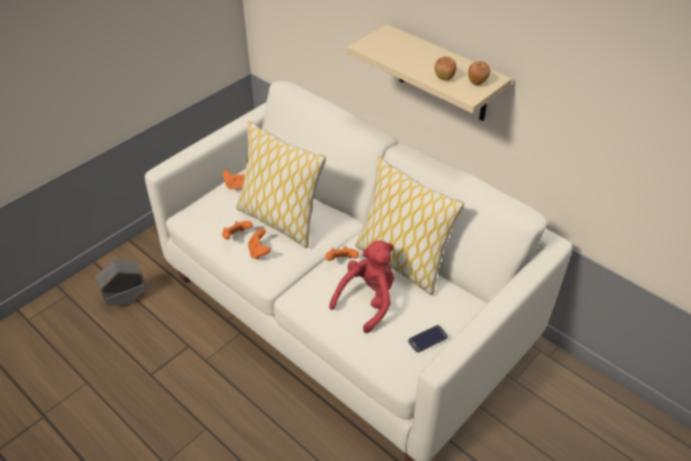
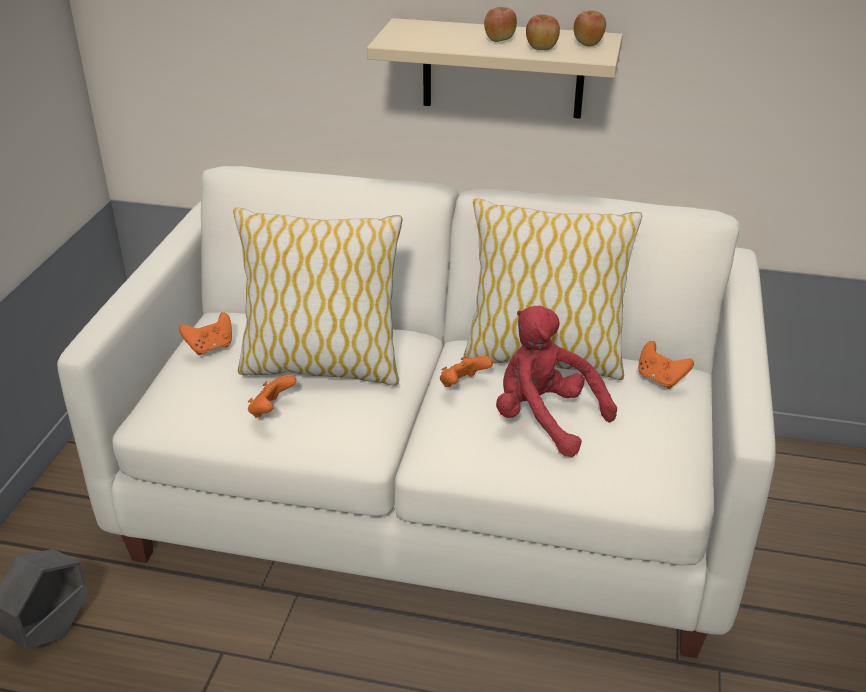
camera: 30 degrees left, 10 degrees down
(259, 252) = (328, 416): orange game controller -> orange game controller (660, 379)
(368, 301) = (544, 419): red plush toy -> red plush toy turned 60 degrees counterclockwise
(427, 63) = (499, 40): none -> apple
(427, 339) = (666, 432): phone -> none

